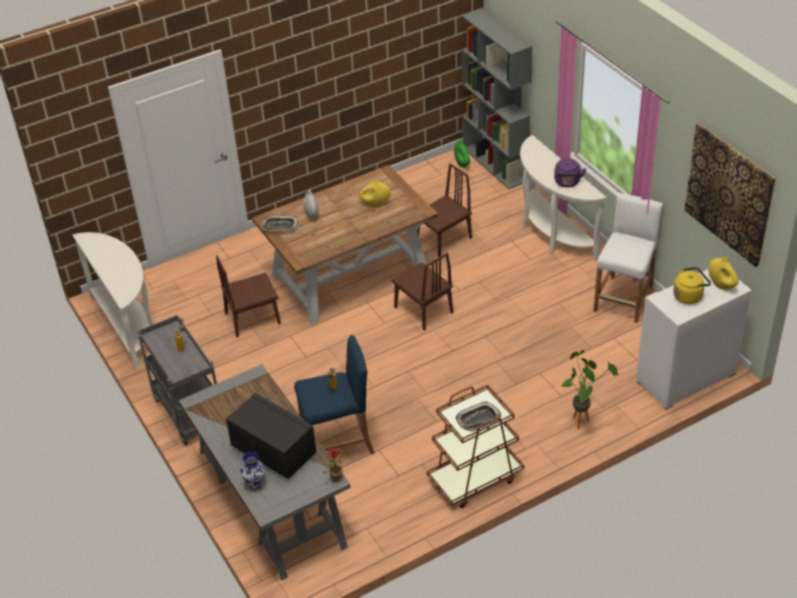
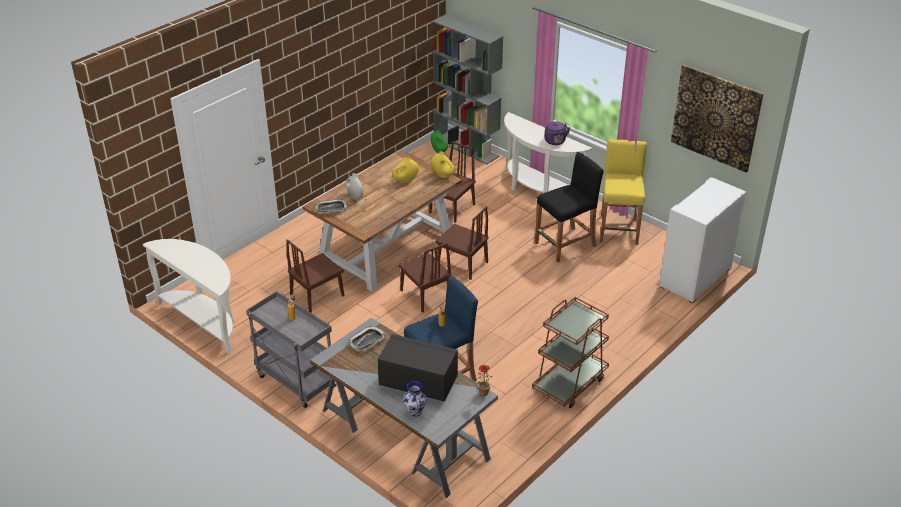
camera: 20 degrees left, 5 degrees down
(366, 340) = (425, 295): none -> brown chair
(478, 419) = (580, 324): tray -> tray (367, 341)
(551, 307) = (565, 245): none -> black stool
(582, 419) = (632, 322): potted plant -> none
(624, 299) = (619, 229): white stool -> yellow stool
(689, 296) = (703, 203): yellow kettle -> none
(721, 285) = (722, 192): yellow vase -> yellow vase (443, 175)

